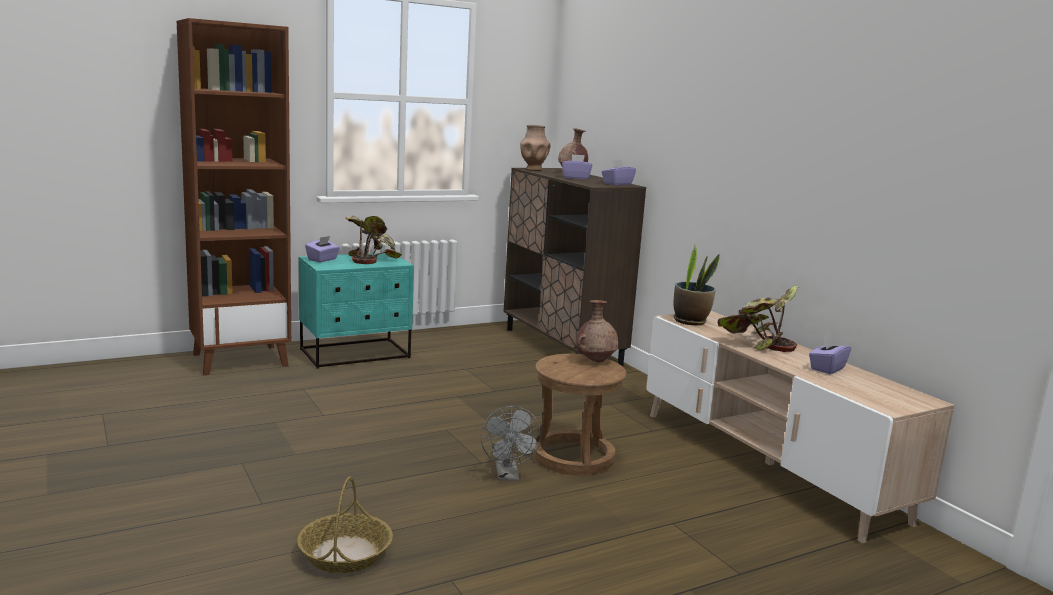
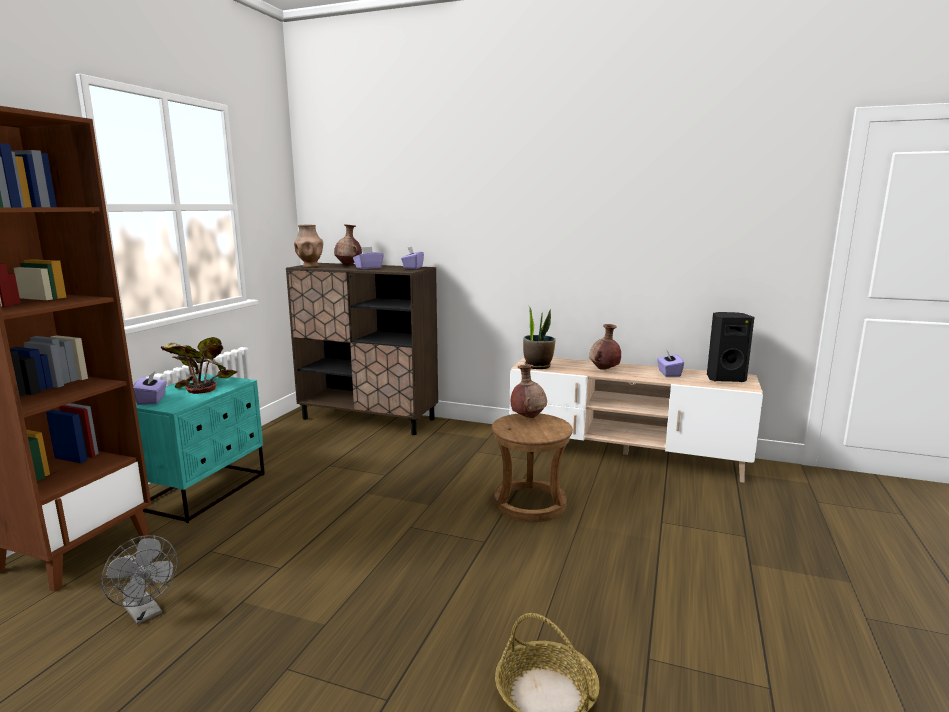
camera: 40 degrees left, 0 degrees up
(508, 476) = (521, 543): grey fan -> grey fan (146, 613)
(756, 343) = (604, 369): potted plant -> brown vase
(888, 393) = (724, 378): none -> black speaker

